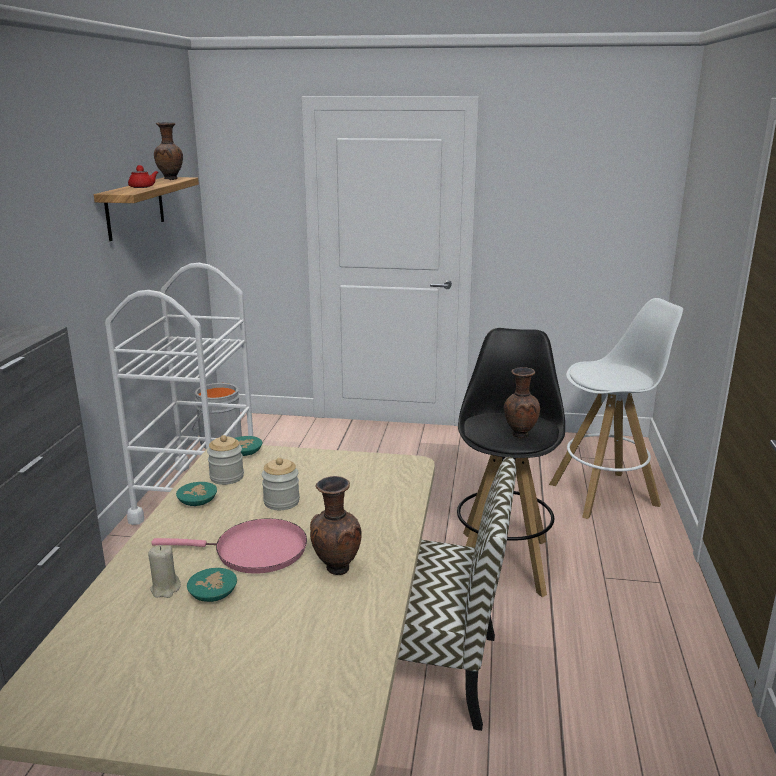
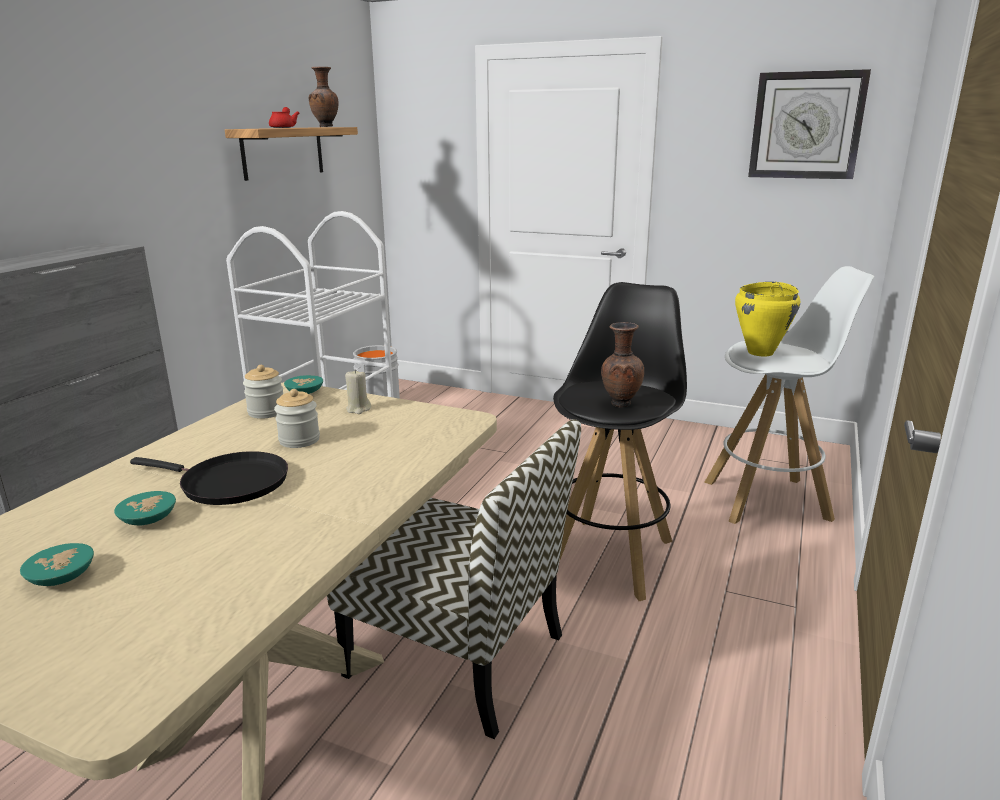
camera: 15 degrees right, 0 degrees up
(165, 589) = (108, 507): beige candle -> beige candle (358, 409)
(198, 501) = (218, 430): turquoise bowl -> turquoise bowl (64, 576)
(254, 551) = (228, 483): pink frying pan -> black frying pan
(335, 569) = (296, 512): brown vase -> none
(598, 374) = (761, 352): none -> yellow cooking pot
(603, 175) = (806, 125): none -> wall clock

